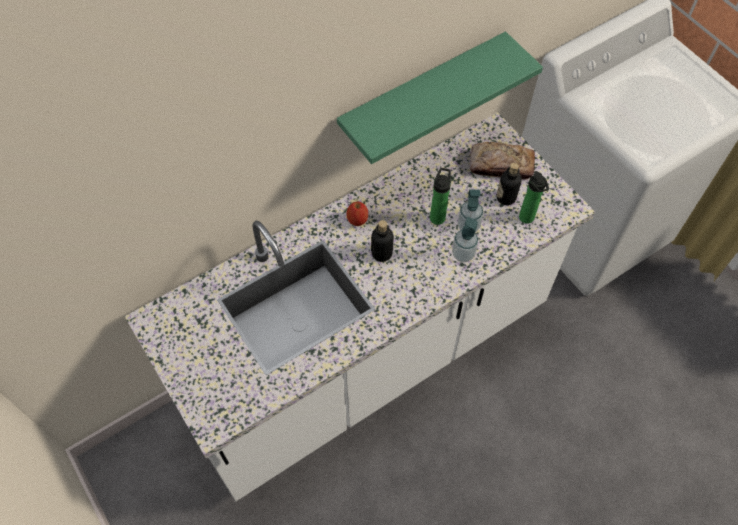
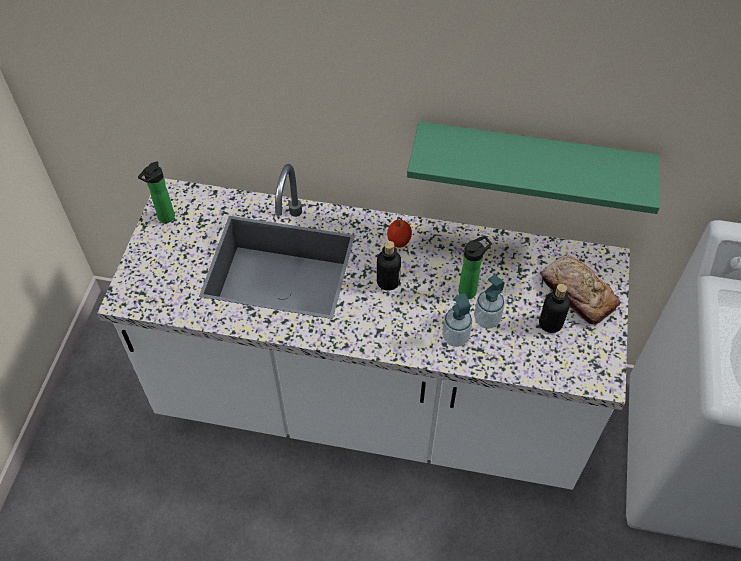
camera: 45 degrees right, 5 degrees down
(527, 219) = (548, 356): bottle -> bottle (164, 219)

